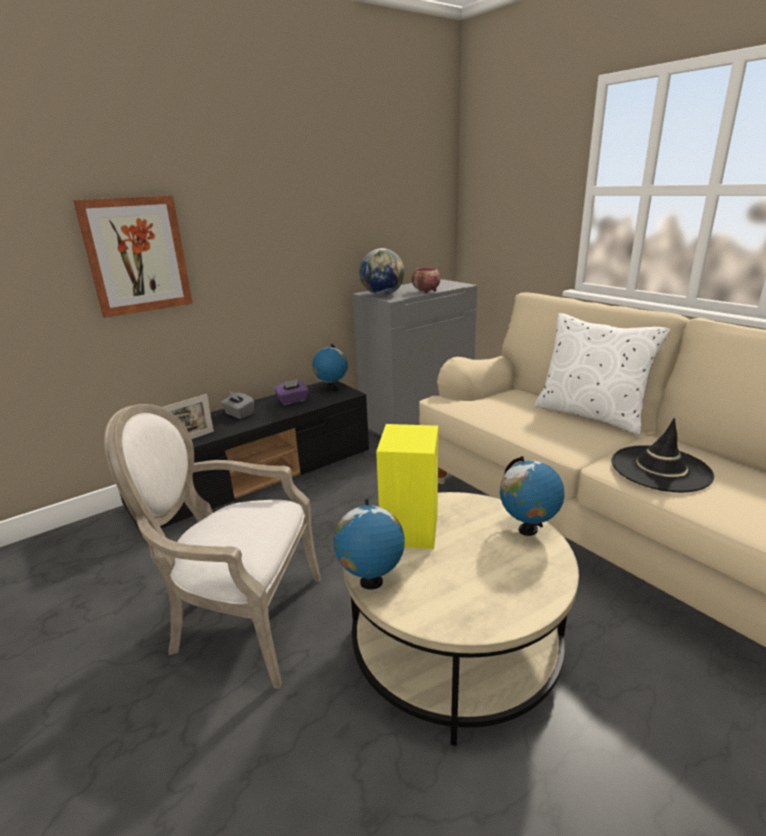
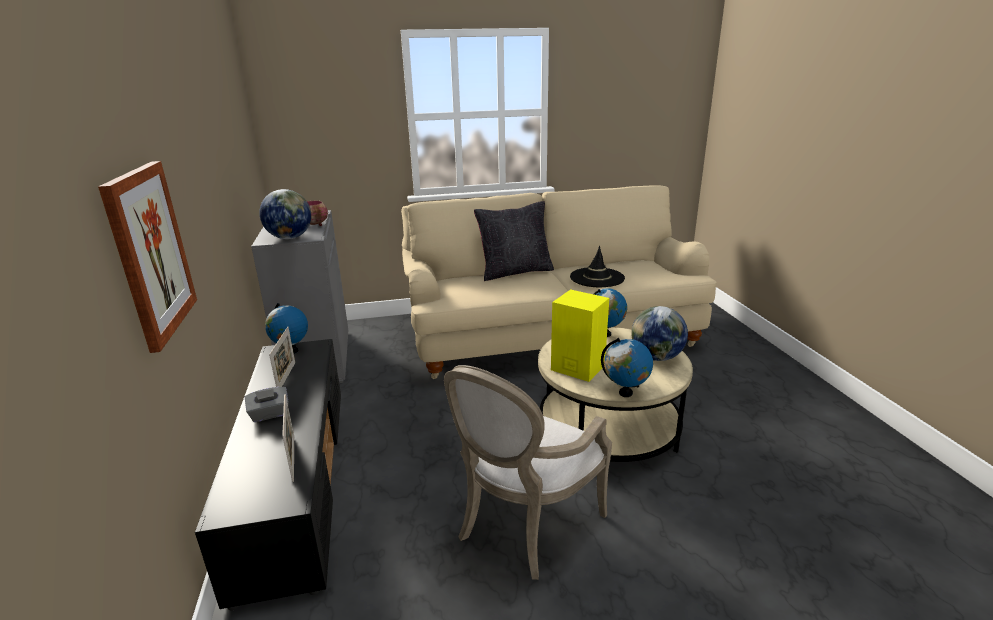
camera: 65 degrees left, 0 degrees up
(293, 401) = (286, 377): purple tissue box -> picture frame
(500, 593) = (656, 357): none -> globe
(590, 414) = (515, 272): white pillow -> black pillow

